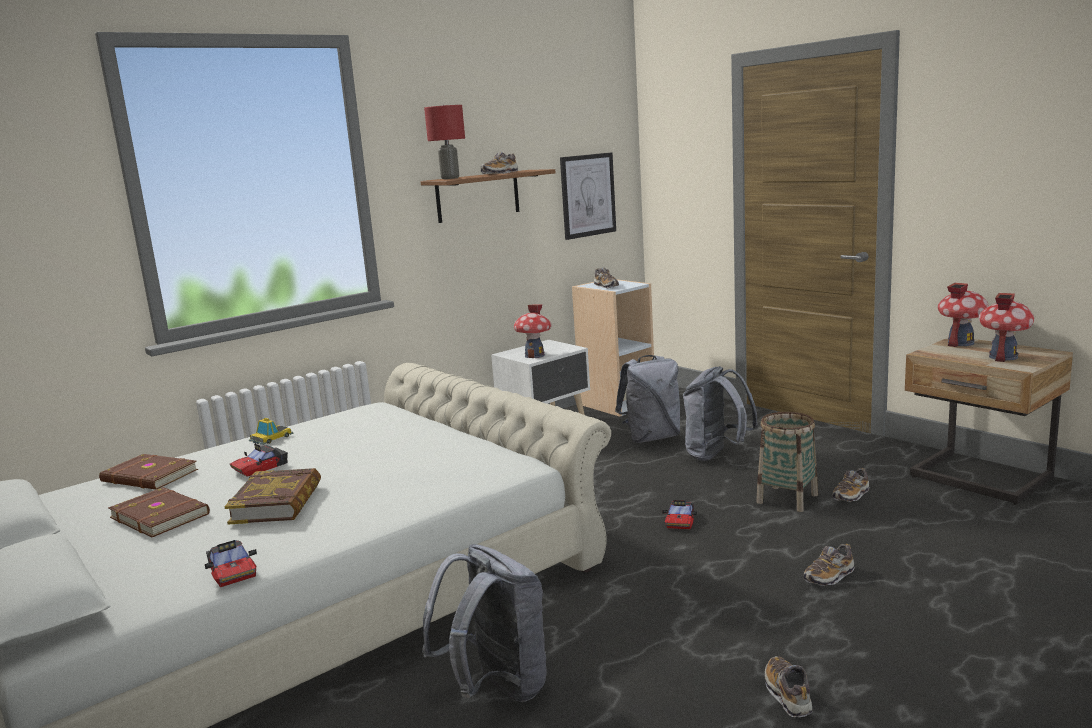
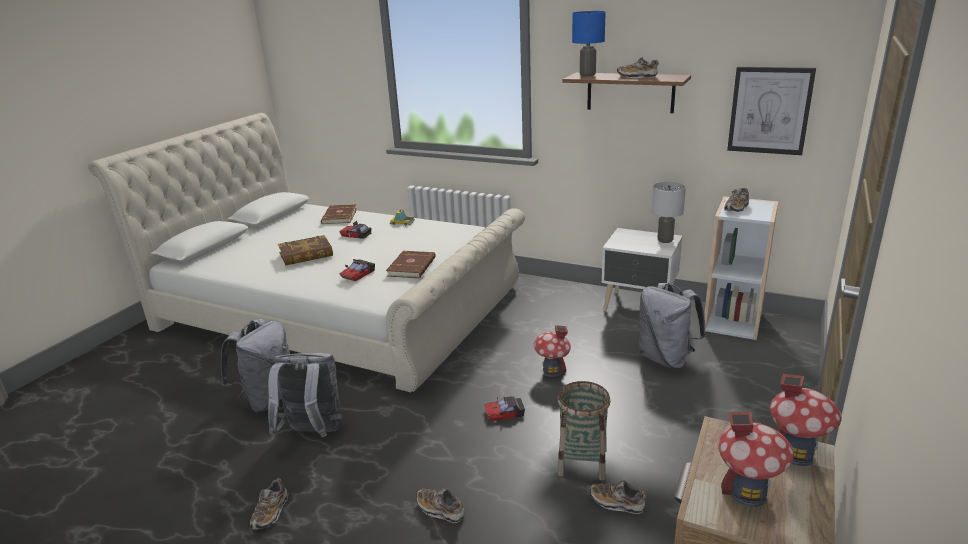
camera: 65 degrees right, 10 degrees up
(161, 515) = (292, 236): brown book -> brown book (413, 267)
(232, 571) = (231, 272): toy car -> toy car (358, 274)
(449, 178) = (587, 75): red table lamp -> blue table lamp
(535, 355) = (627, 243): toy house -> toy house (552, 371)
(551, 345) = (664, 240): none -> white table lamp
(717, 455) = (653, 402): grey backpack -> grey backpack (313, 433)
(787, 695) = (270, 512): shoe -> shoe turned 135 degrees clockwise

